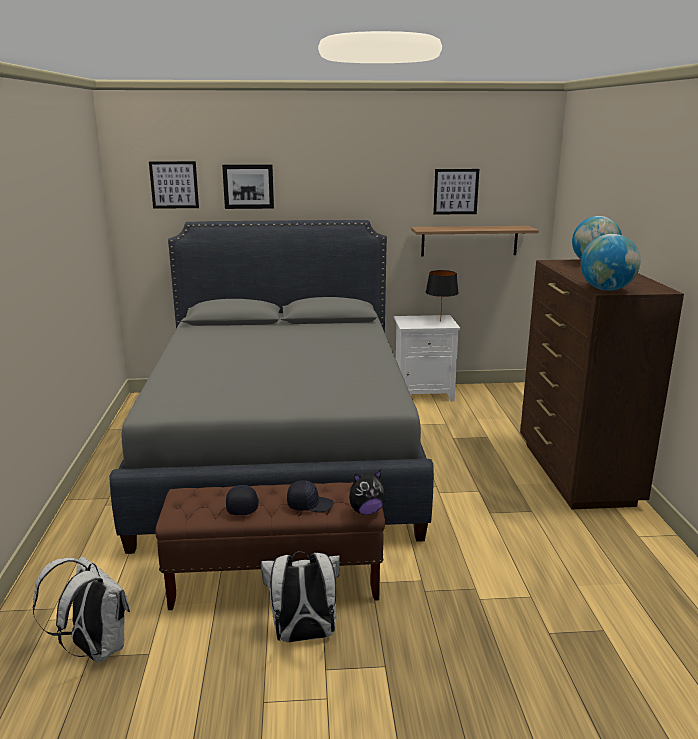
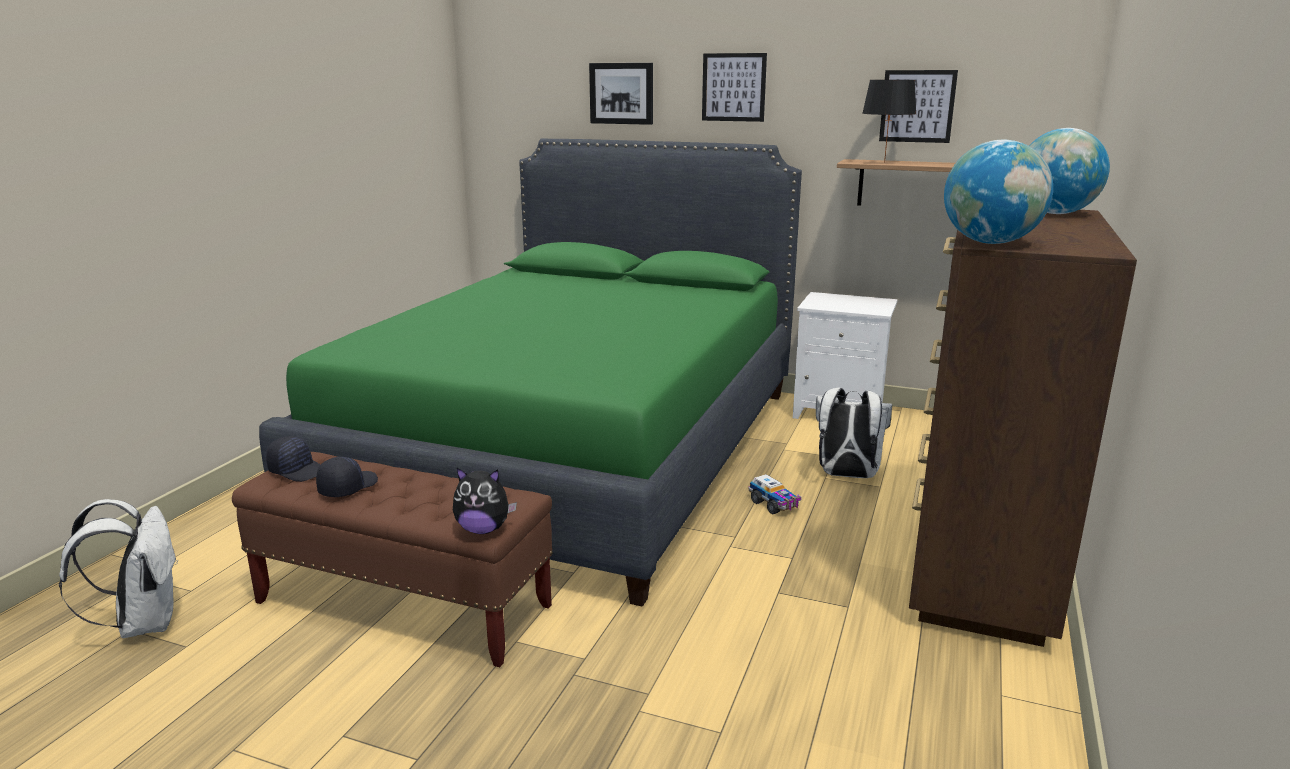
camera: 25 degrees right, 0 degrees up
(174, 185) = (533, 90): picture -> picture (733, 87)
(281, 451) = (575, 450): grey bed -> green bed
(303, 636) = (363, 683): white backpack -> white backpack (846, 475)
(309, 504) = (424, 504): black cap -> black cap (298, 470)
(440, 321) = (870, 305): black table lamp -> black table lamp (884, 162)
(440, 461) = (774, 505): none -> toy truck

